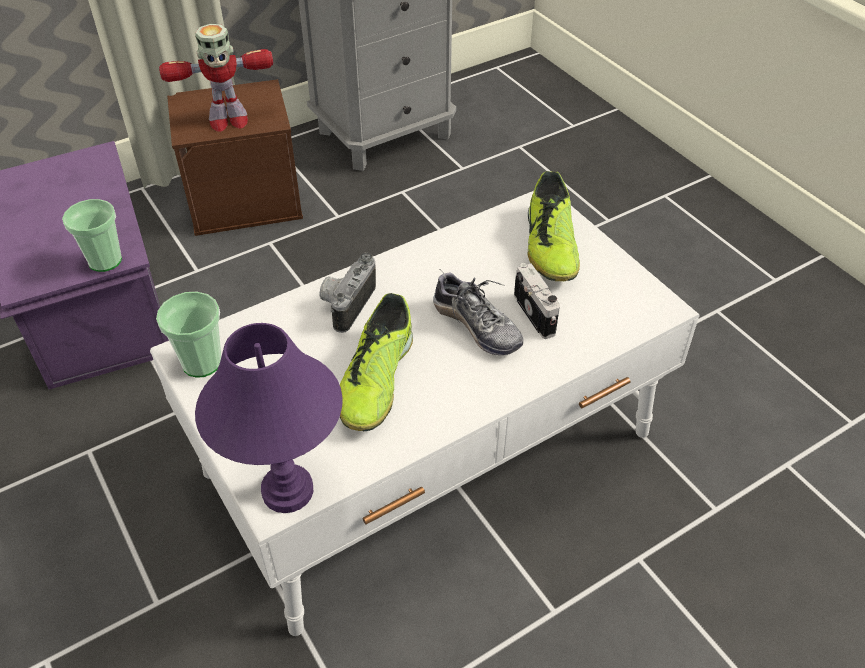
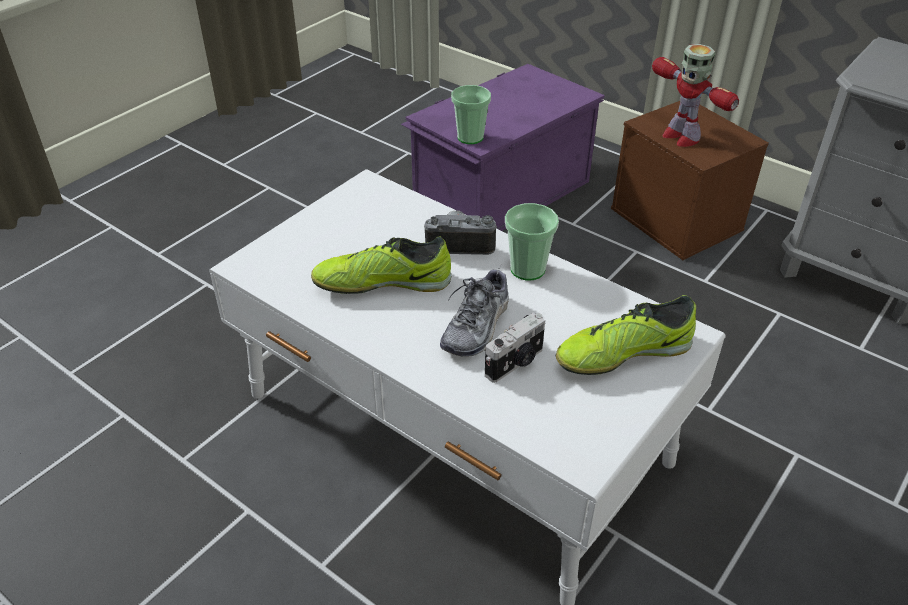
camera: 70 degrees right, 5 degrees down
(202, 362) = (361, 194): cup -> cup (527, 269)
(288, 490) = (256, 268): purple table lamp -> none

